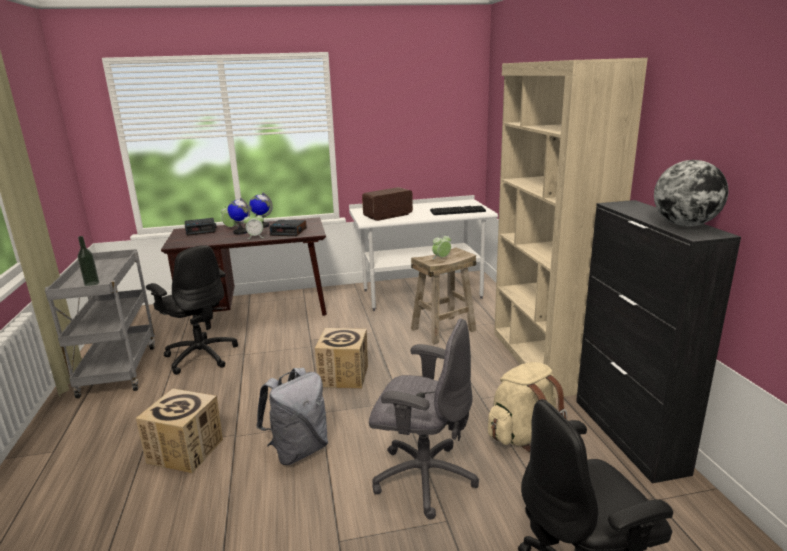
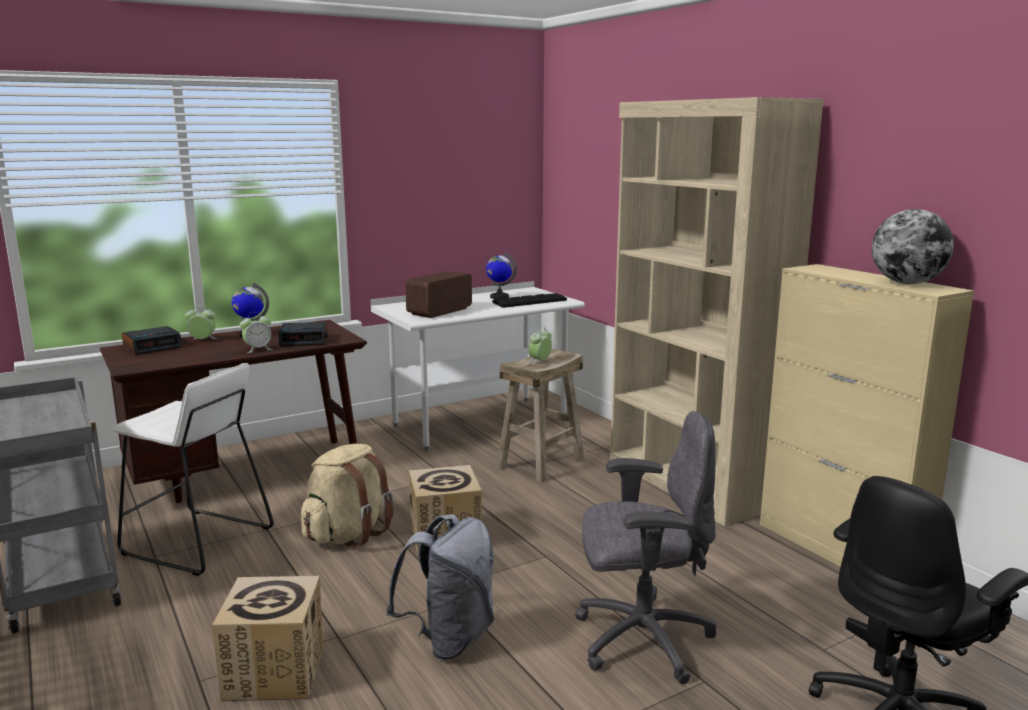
camera: 20 degrees left, 5 degrees down
(92, 284) = (42, 431): bottle -> none
(201, 356) = (197, 541): black office chair -> white stool
(241, 232) = (225, 345): globe -> globe (499, 297)
(523, 435) = (726, 570): beige backpack -> beige backpack (348, 534)
(628, 435) = (839, 551): black cabinet -> beige cabinet

